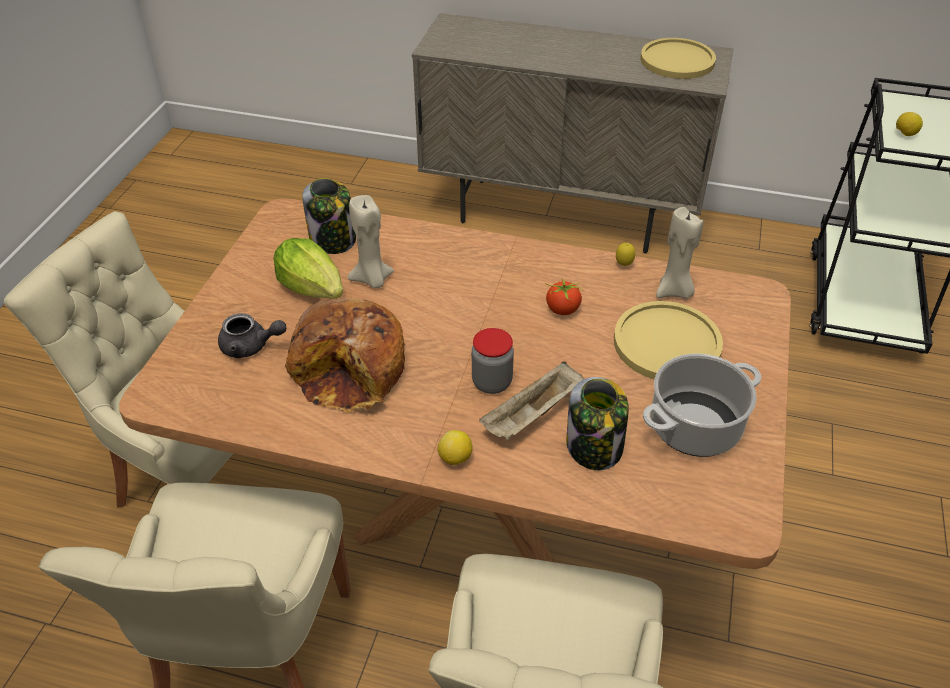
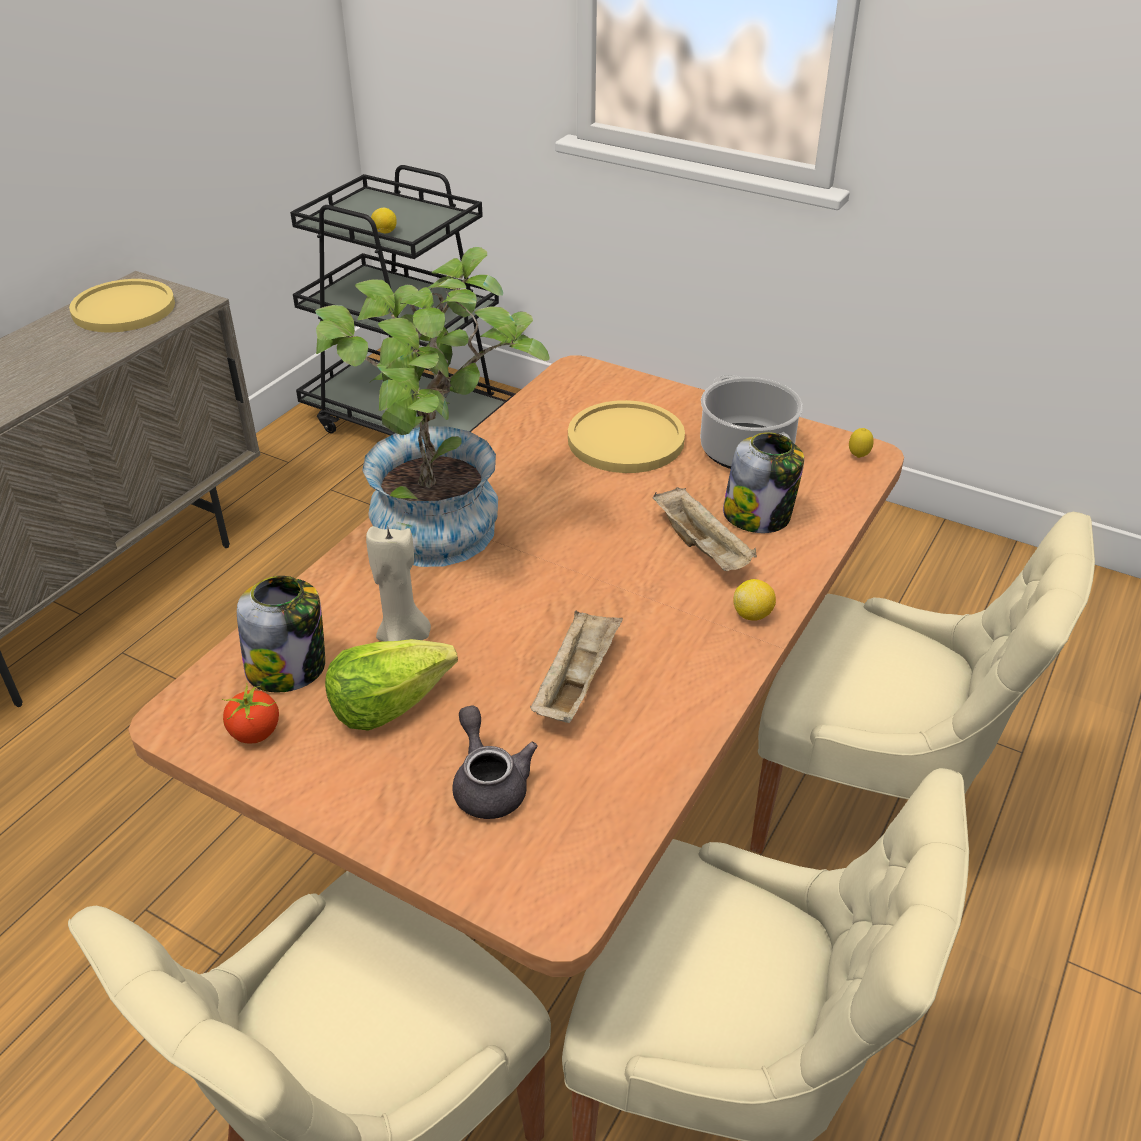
camera: 75 degrees left, 5 degrees down
(251, 346) = (489, 783): grey teapot -> grey teapot turned 45 degrees counterclockwise
(351, 369) = (576, 682): bread -> beige tray
(481, 271) = (441, 541): none -> potted plant
(492, 382) = (642, 567): jar -> none
(562, 310) = (542, 494): tomato -> tomato (255, 733)
(623, 265) = (488, 437): lemon -> lemon (858, 457)
(674, 291) = (549, 416): beige candle -> none

